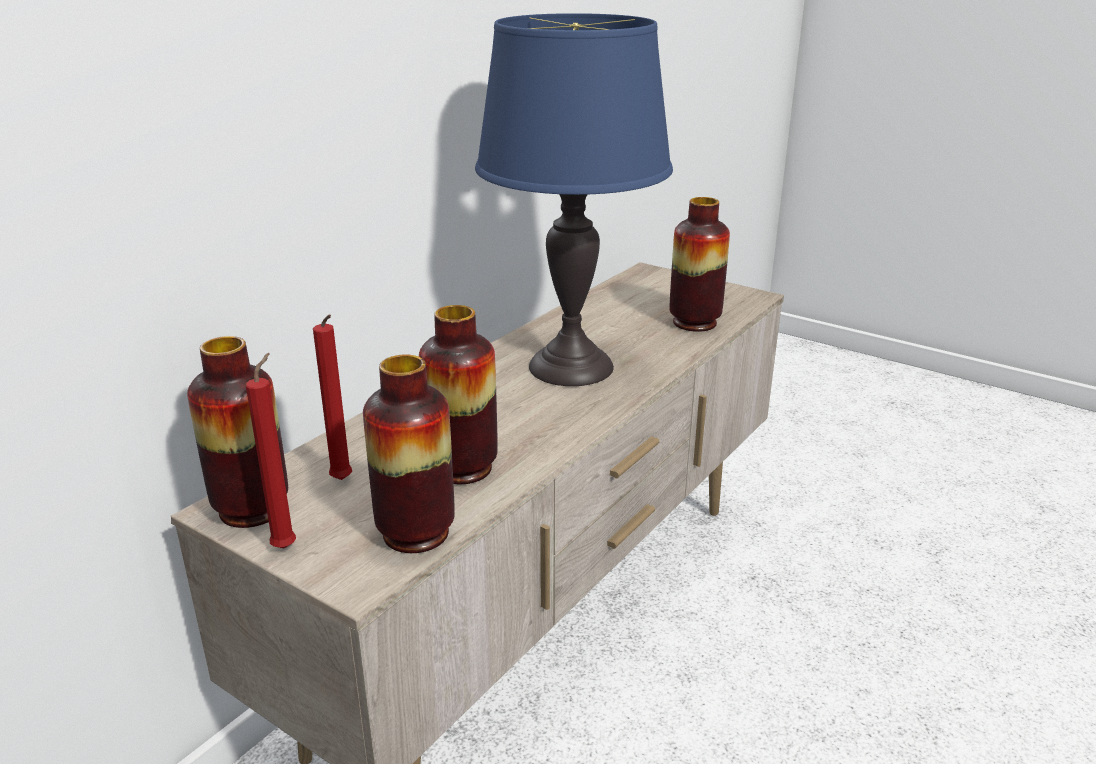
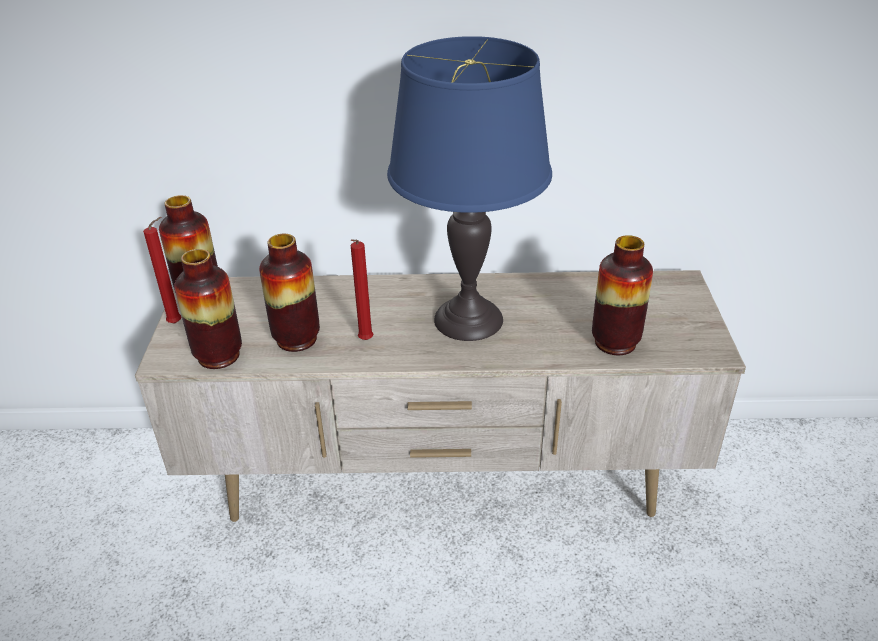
camera: 55 degrees right, 10 degrees up
(343, 481) = (248, 308): red candle -> red candle (364, 341)

